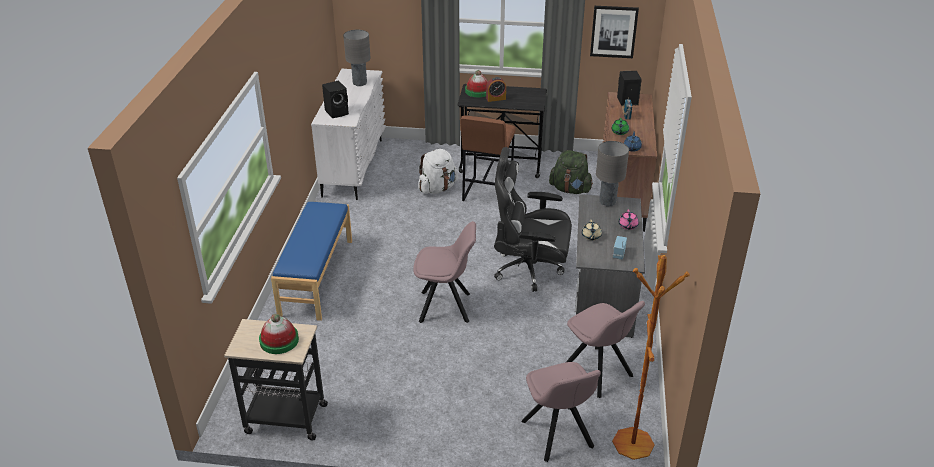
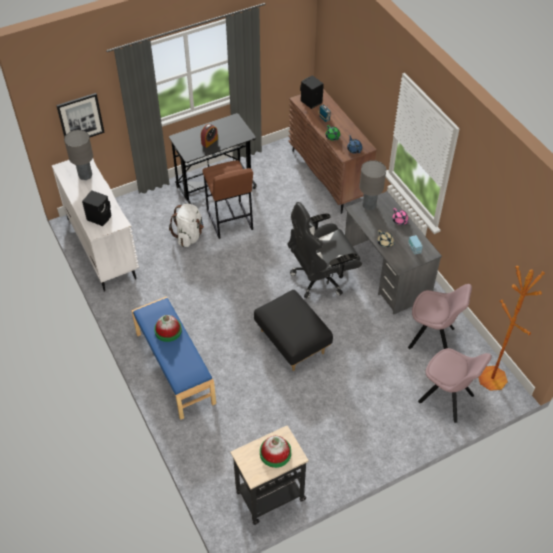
camera: 35 degrees left, 15 degrees up
(445, 307) = (293, 342): pink chair -> black ottoman
(478, 91) = (188, 139): hat -> hat (168, 330)
(570, 189) = (288, 188): green backpack -> none
(613, 31) = (280, 47): picture -> picture (80, 118)

